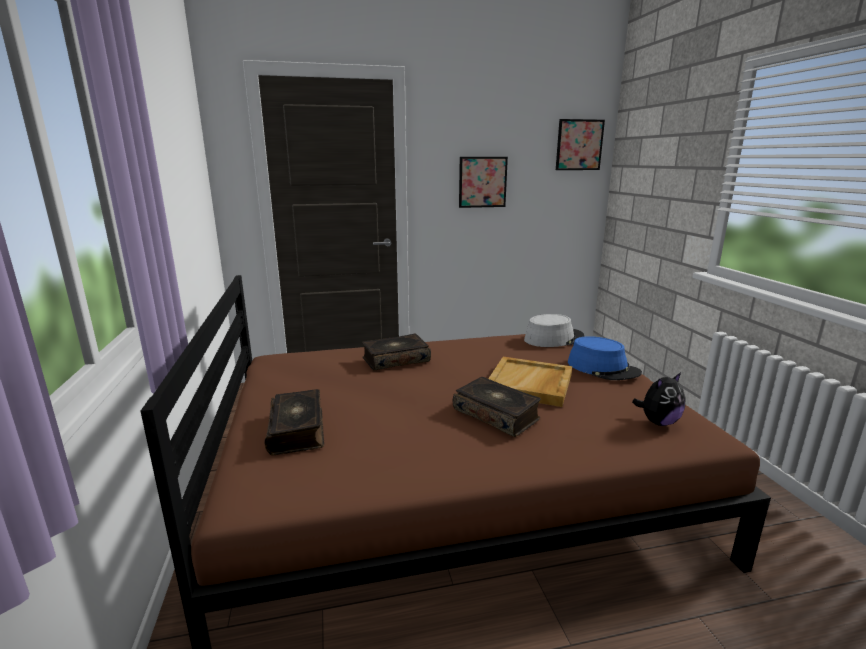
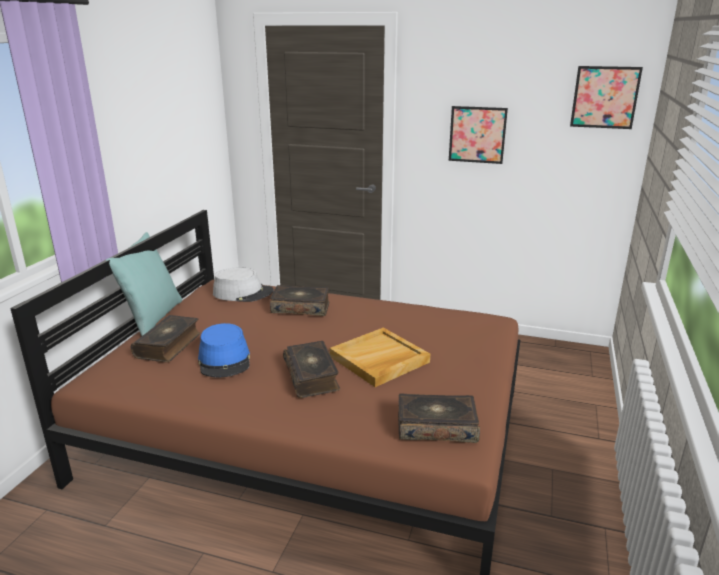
camera: 30 degrees right, 5 degrees up
(234, 409) = (152, 318): none -> turquoise pillow
(553, 338) = (473, 321): grey hat -> grey hat (243, 293)
(603, 368) = (471, 364): blue hat -> blue hat (225, 360)
(658, 422) = (436, 427): plush toy -> book

